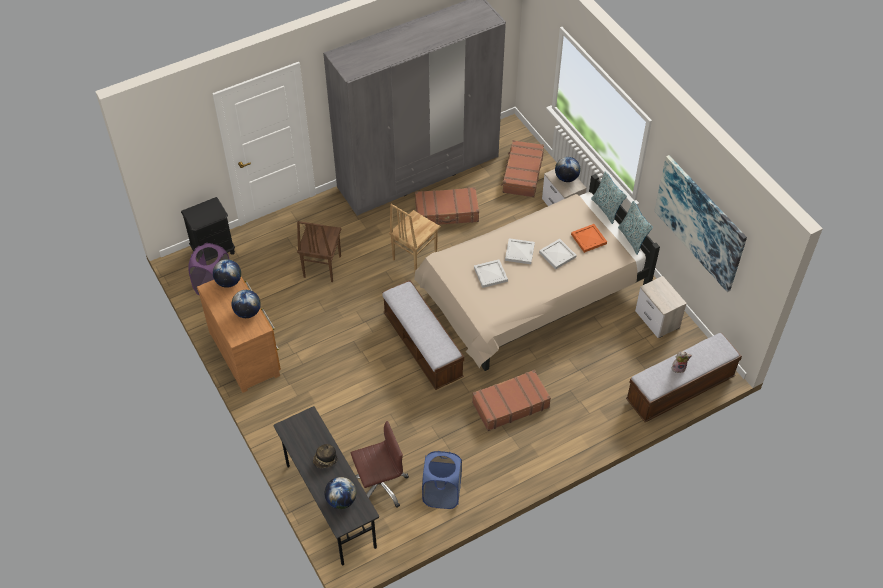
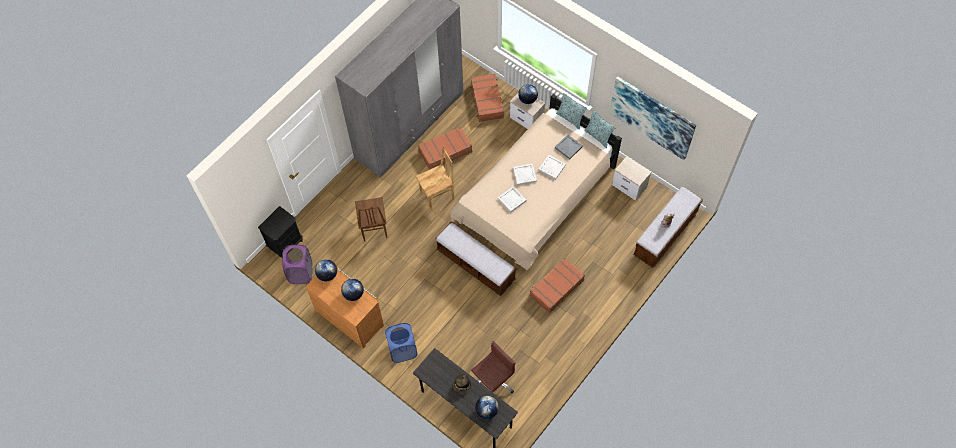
camera: 20 degrees left, 10 degrees up
(414, 256) = (437, 196): brown chair -> brown chair turned 135 degrees counterclockwise
(442, 494) = (538, 371): blue laundry basket -> blue laundry basket (402, 350)
(588, 239) = (568, 147): orange tray -> grey tray

